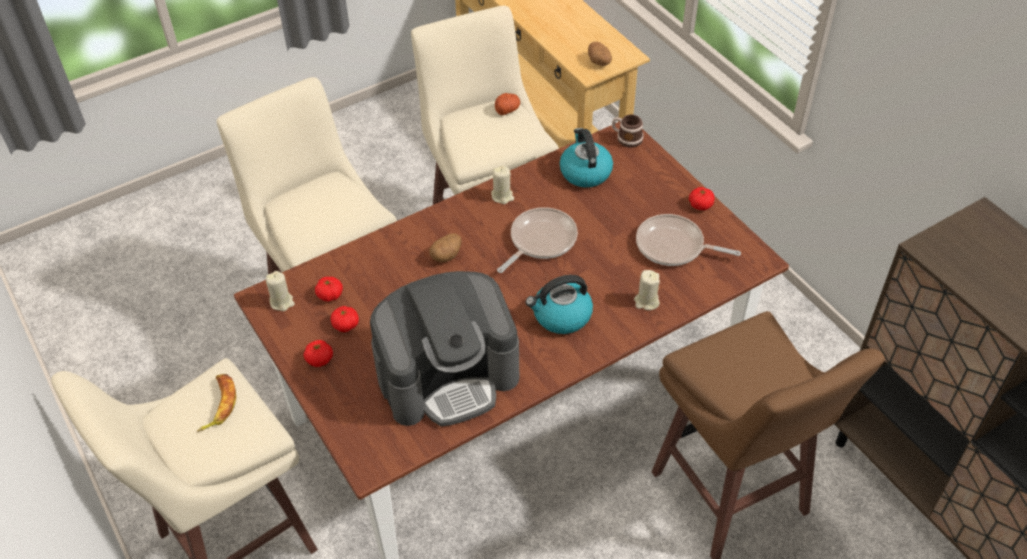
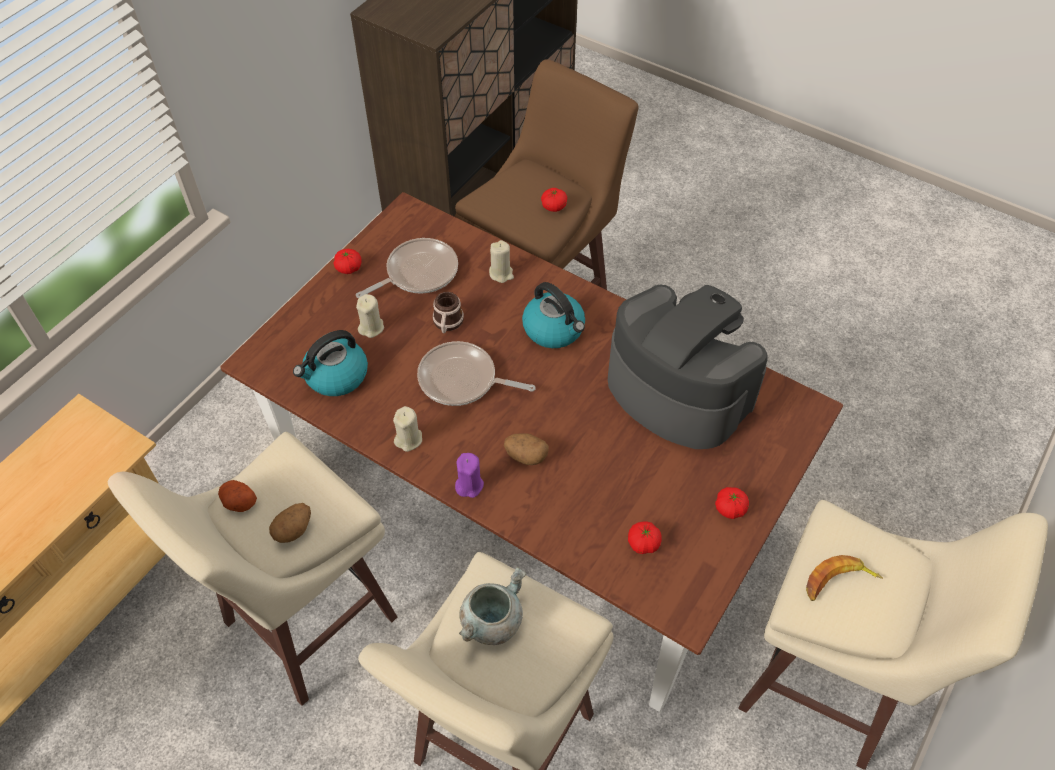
camera: 115 degrees left, 5 degrees up
(282, 302) = (681, 588): beige candle -> beige candle (371, 327)
(337, 203) = (491, 620): none -> grey cooking pot
(345, 325) = (673, 506): tomato -> tomato (554, 206)
(442, 217) = (469, 485): none -> purple candle
(599, 62) = (99, 443): potato -> potato (293, 529)
(626, 138) = (262, 357): mug -> mug (447, 324)
(674, 246) = (418, 273): frying pan -> frying pan turned 120 degrees counterclockwise

